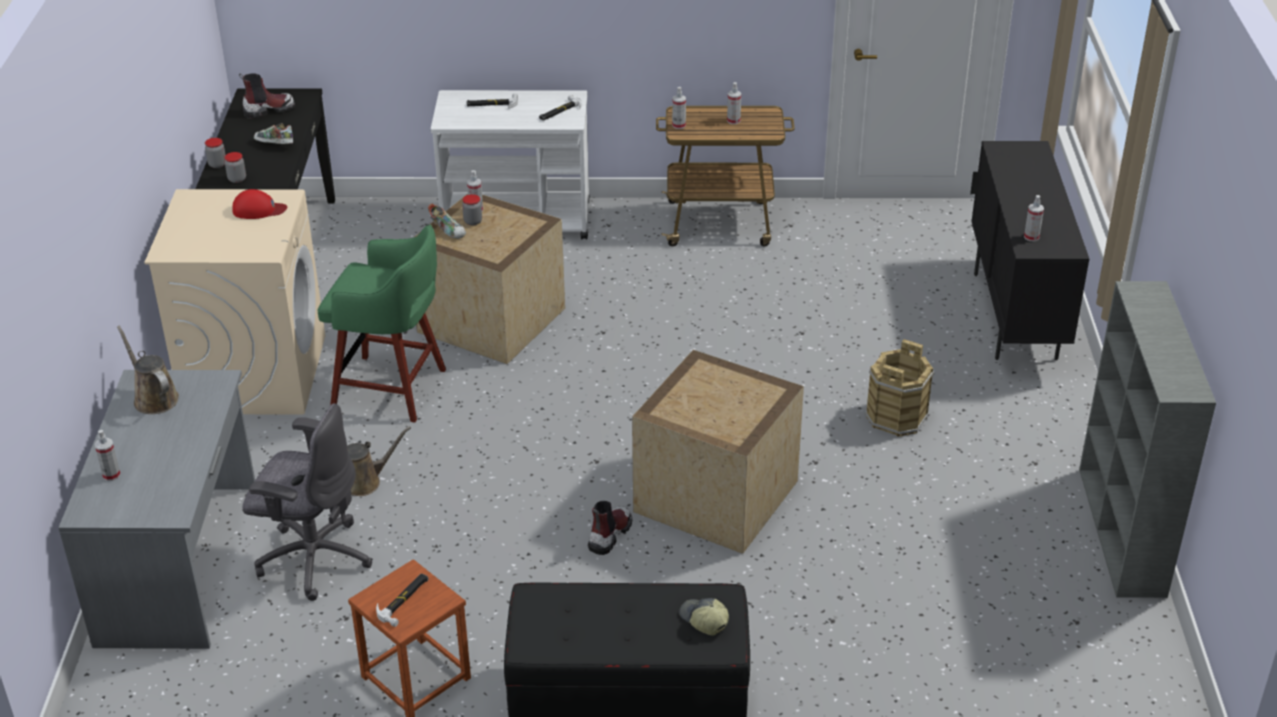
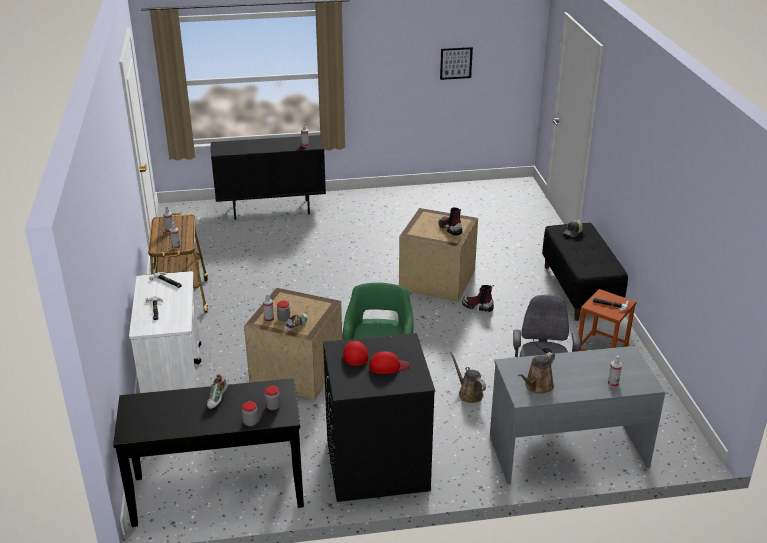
camera: 100 degrees left, 5 degrees down
(217, 232) = (388, 366): none -> red cap
(254, 373) = (376, 465): beige washing machine -> black washing machine
(268, 110) = (157, 415): boot -> boot (449, 228)
(896, 417) = (361, 237): brown bucket -> none
(1122, 532) = (424, 189): grey bookcase -> none
(1229, 329) = (456, 63): none -> picture

